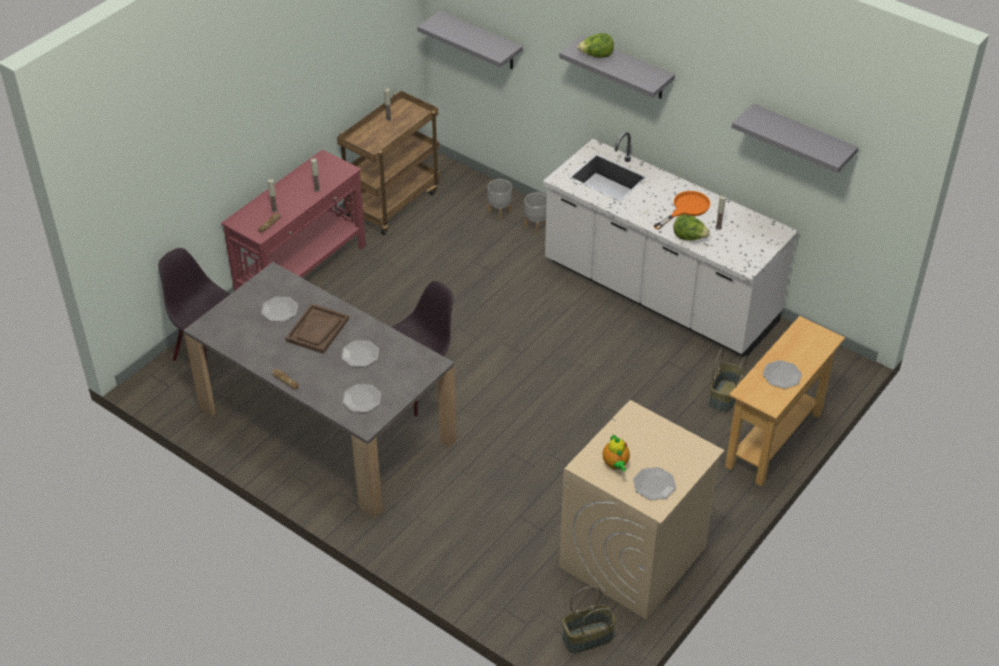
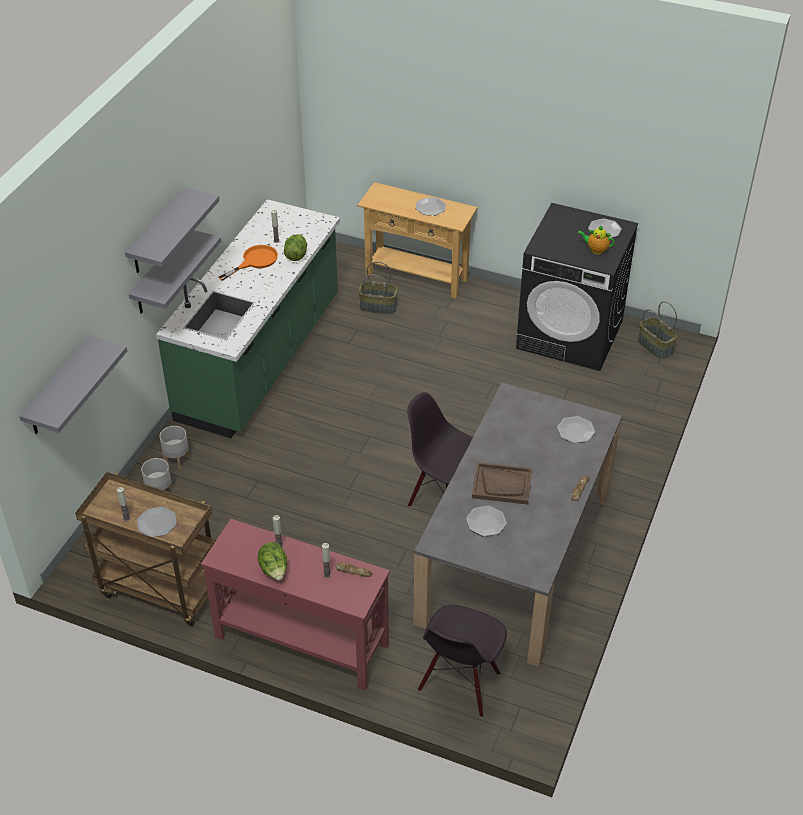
camera: 105 degrees left, 0 degrees up
(360, 354) = (521, 445): plate -> plate (157, 523)
(596, 56) = (163, 236): lettuce -> lettuce (274, 570)
(615, 464) = (596, 249): teapot -> teapot turned 135 degrees counterclockwise
(632, 558) = (570, 334): beige washing machine -> black washing machine
(659, 294) = (261, 359): white counter -> green counter
(686, 208) = (255, 261): orange frying pan -> orange frying pan turned 105 degrees clockwise
(802, 139) = (251, 124): grey shelf -> grey shelf (160, 273)

